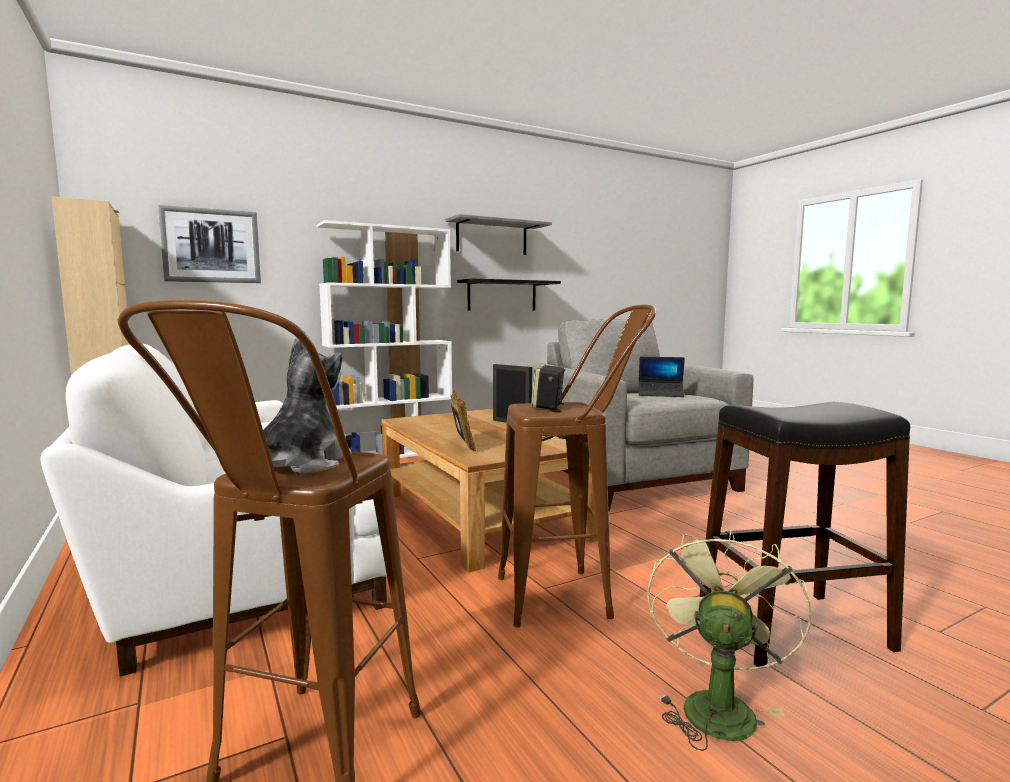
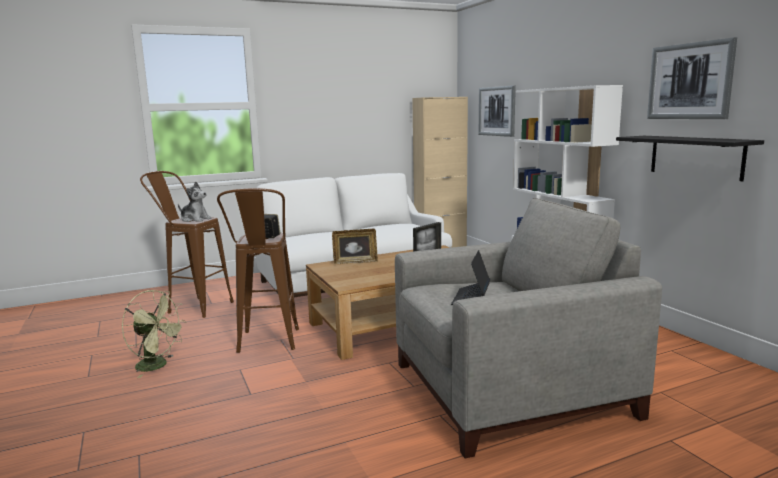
camera: 95 degrees right, 5 degrees up
(492, 237) = (689, 81): grey shelf -> picture
(792, 629) = (188, 400): black stool -> none

